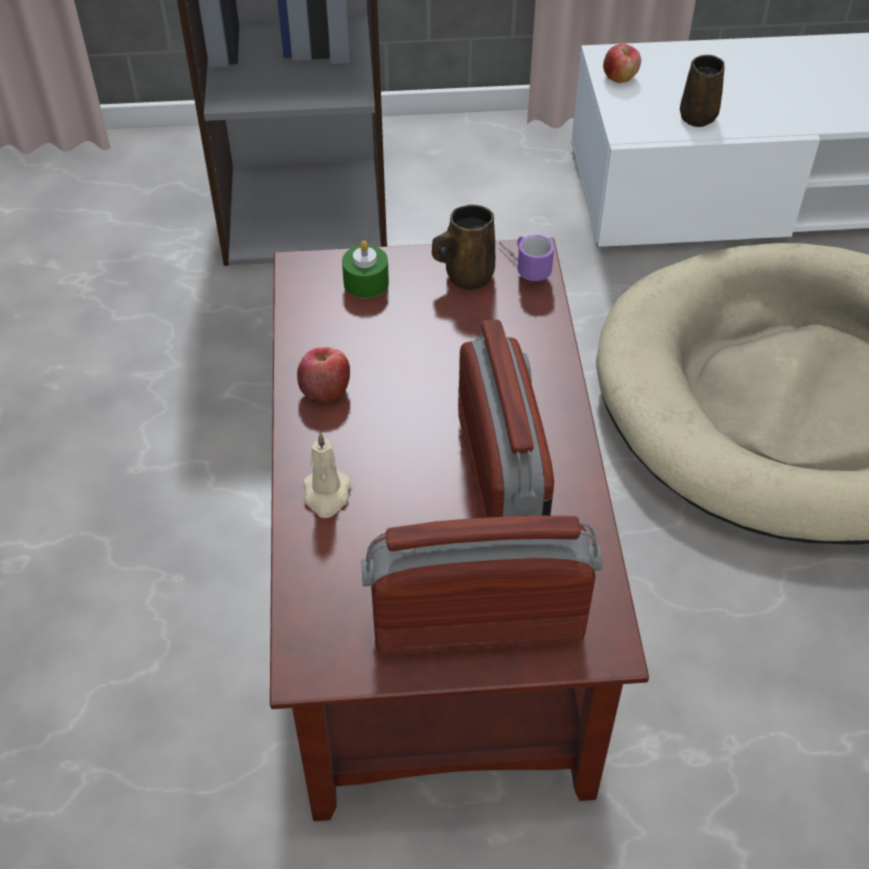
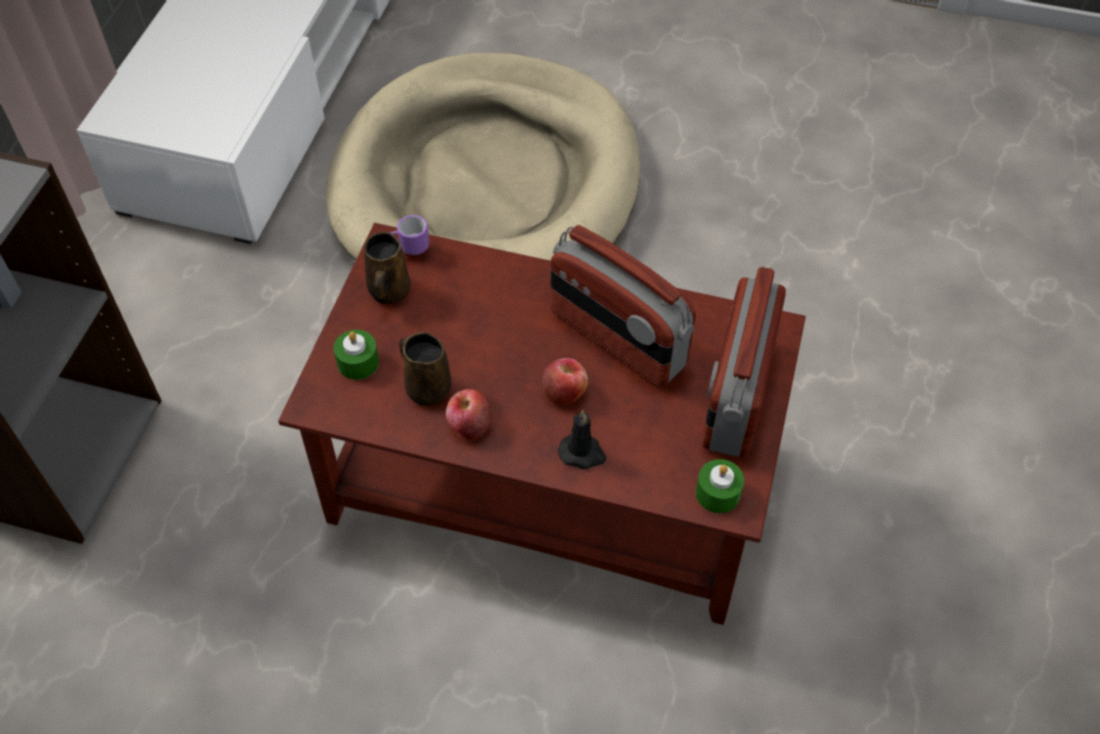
camera: 70 degrees left, 5 degrees up
(319, 641) = (718, 493): none -> green candle
(327, 495) = (582, 453): beige candle -> black candle
(502, 483) = (617, 339): radio -> radio turned 150 degrees counterclockwise
(620, 77) = (143, 121): apple -> apple (564, 392)
(699, 115) = (231, 93): brown mug -> brown mug (426, 387)

